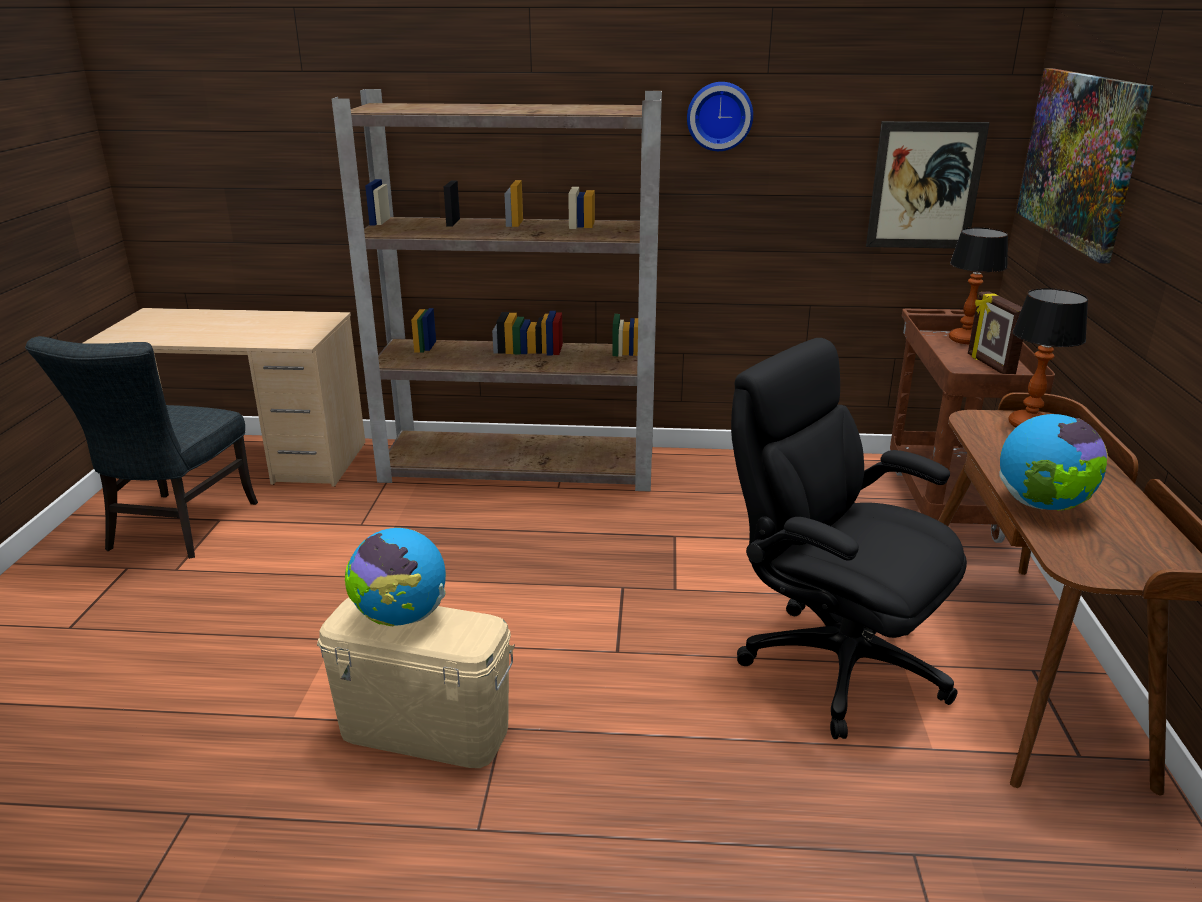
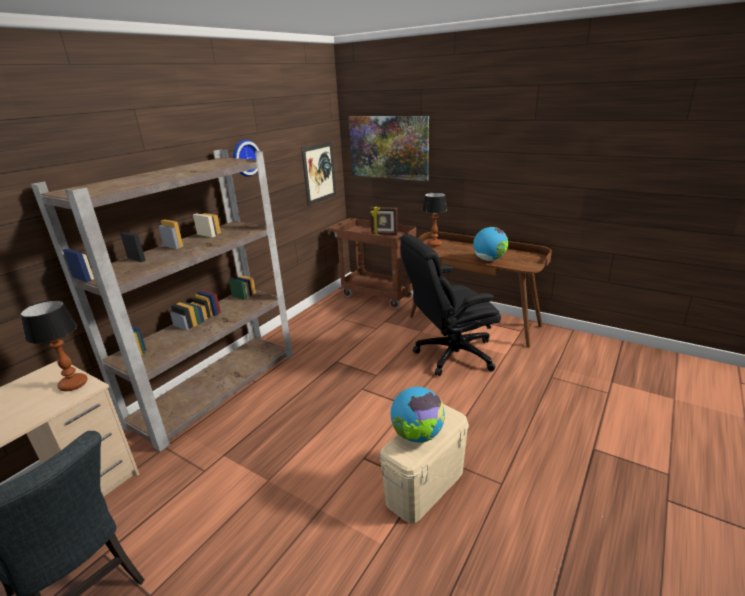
camera: 60 degrees left, 0 degrees up
(965, 340) = (358, 230): table lamp -> table lamp (74, 384)

